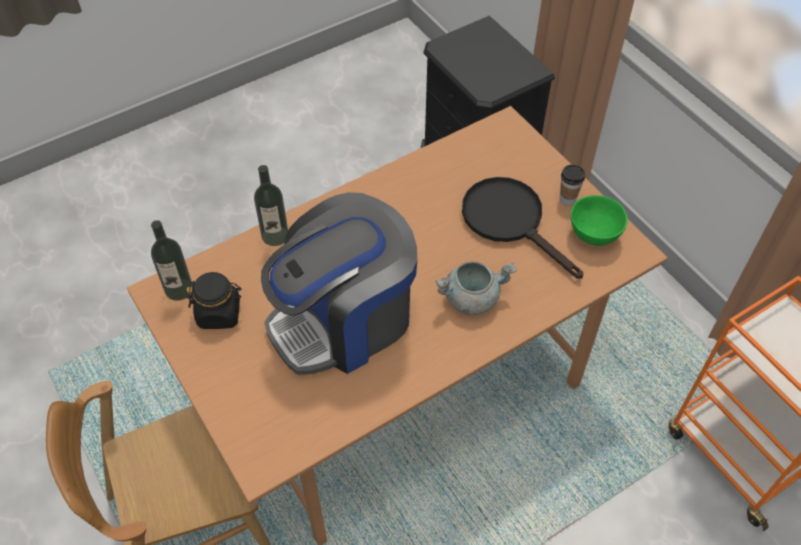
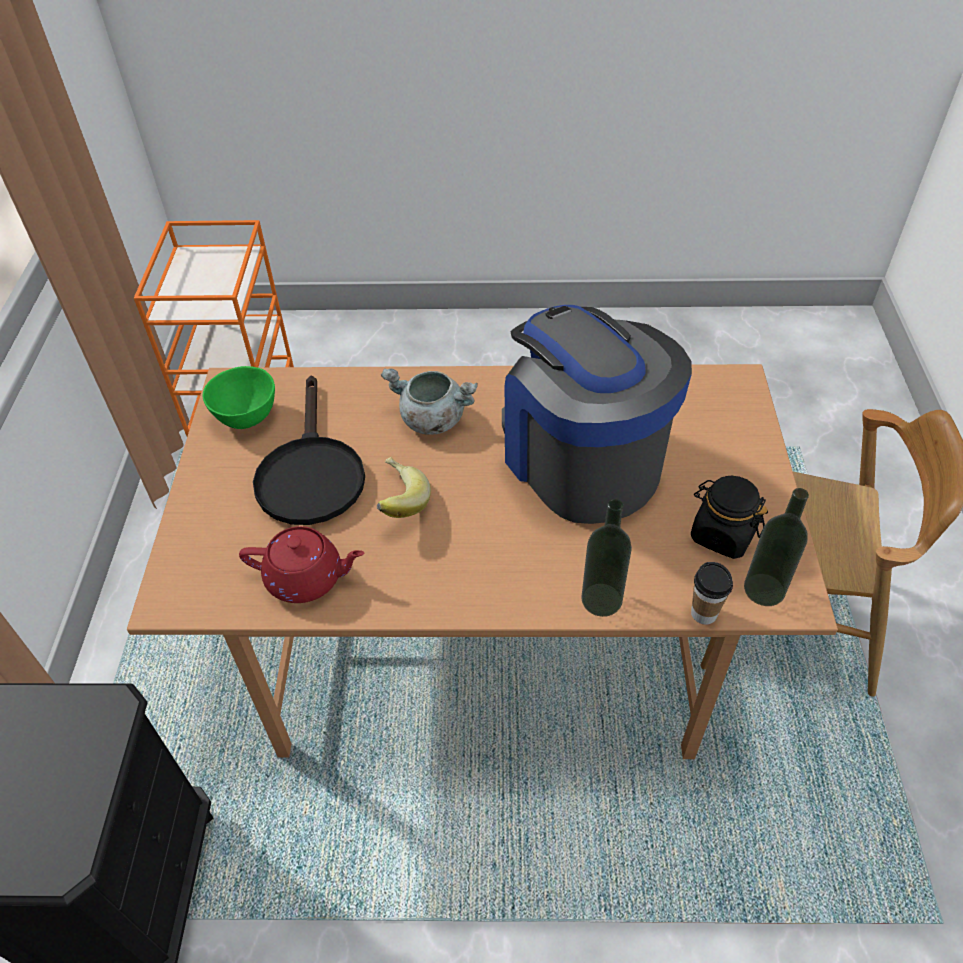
camera: 145 degrees left, 5 degrees down
(344, 320) = (580, 460): coffee machine -> coffee machine turned 120 degrees counterclockwise
(440, 231) = (397, 502): none -> banana
(448, 167) = (307, 578): none -> red teapot
(567, 199) = (224, 465): cup -> cup (704, 613)

